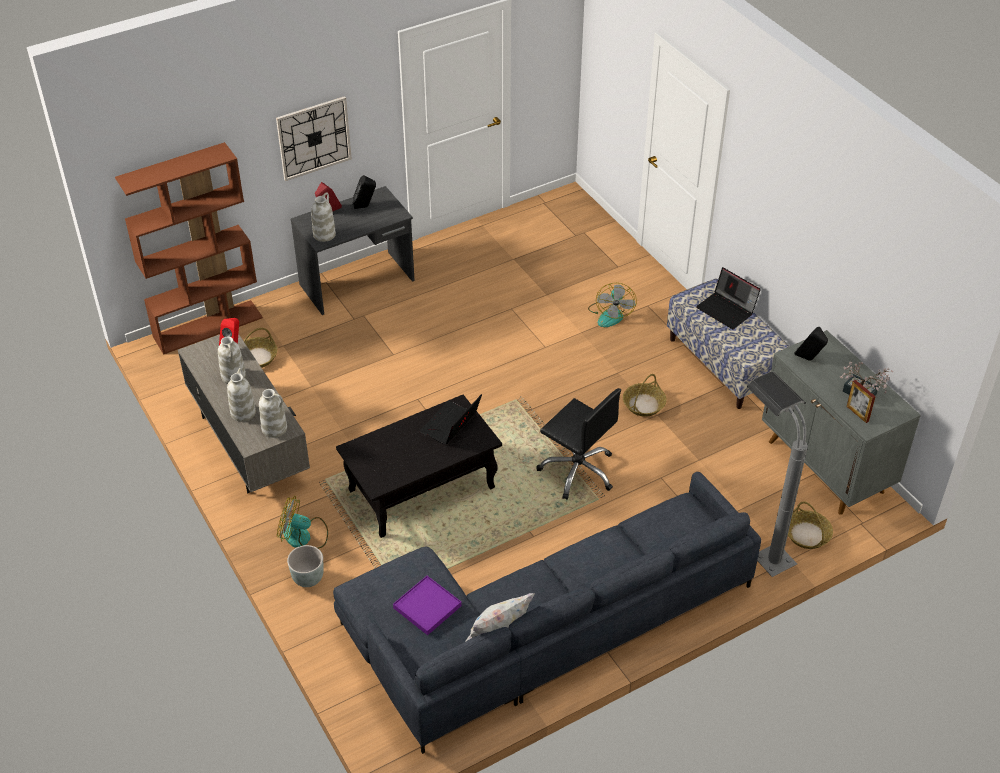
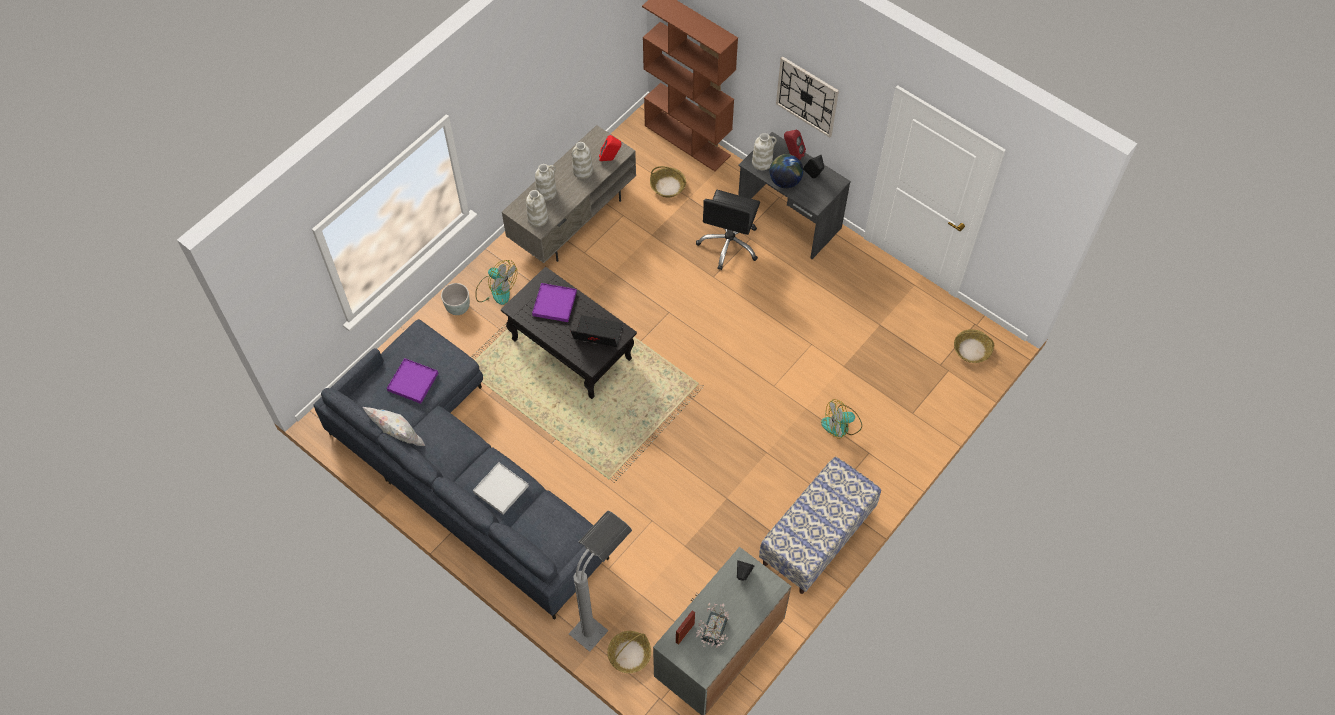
camera: 70 degrees right, 15 degrees up
(303, 536) = (496, 289): fan -> fan turned 135 degrees clockwise
(357, 226) = (785, 181): none -> globe
(391, 450) = (554, 304): none -> purple tray
(578, 470) = (635, 454): black office chair -> black office chair (729, 244)
(607, 557) = (501, 489): none -> white tray
(643, 405) = (734, 484): basket -> basket (971, 350)
(727, 310) = (837, 508): laptop -> none

